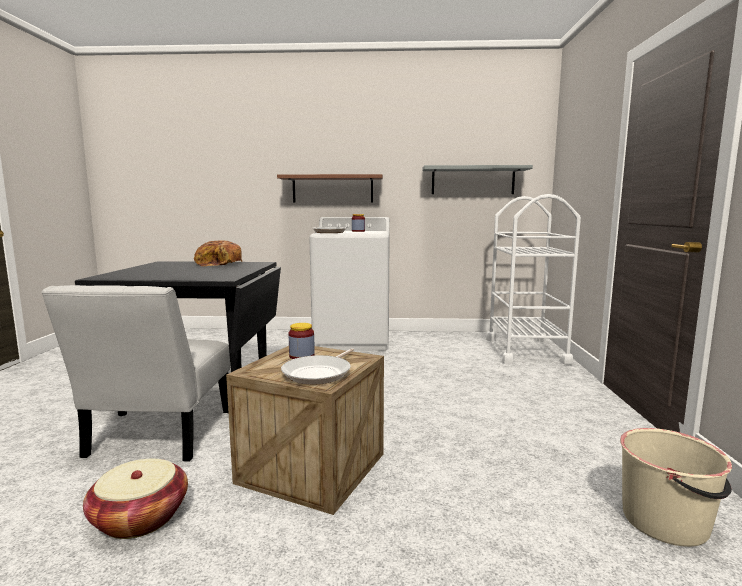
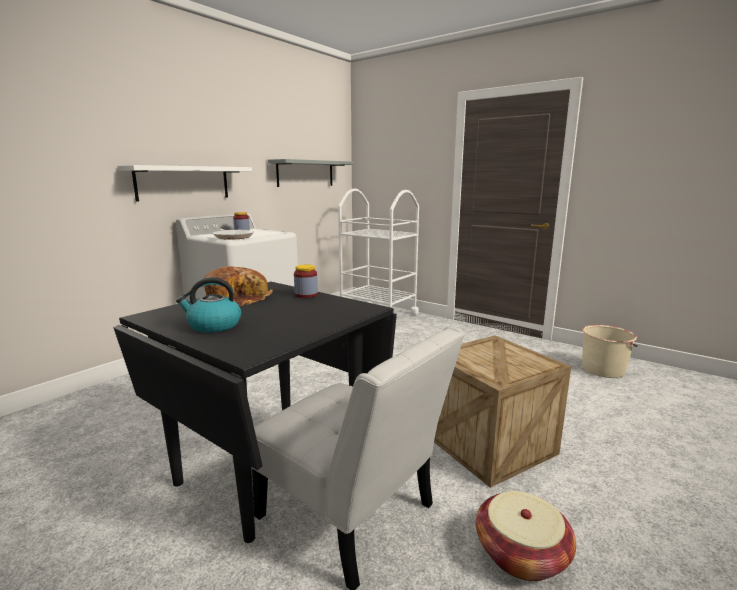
camera: 55 degrees left, 5 degrees up
(151, 269) = (213, 326): none -> kettle
(302, 356) = (472, 356): jar -> jar (306, 294)
(319, 373) = (523, 360): frying pan -> none
(332, 189) = (183, 183): brown shelf -> white shelf

